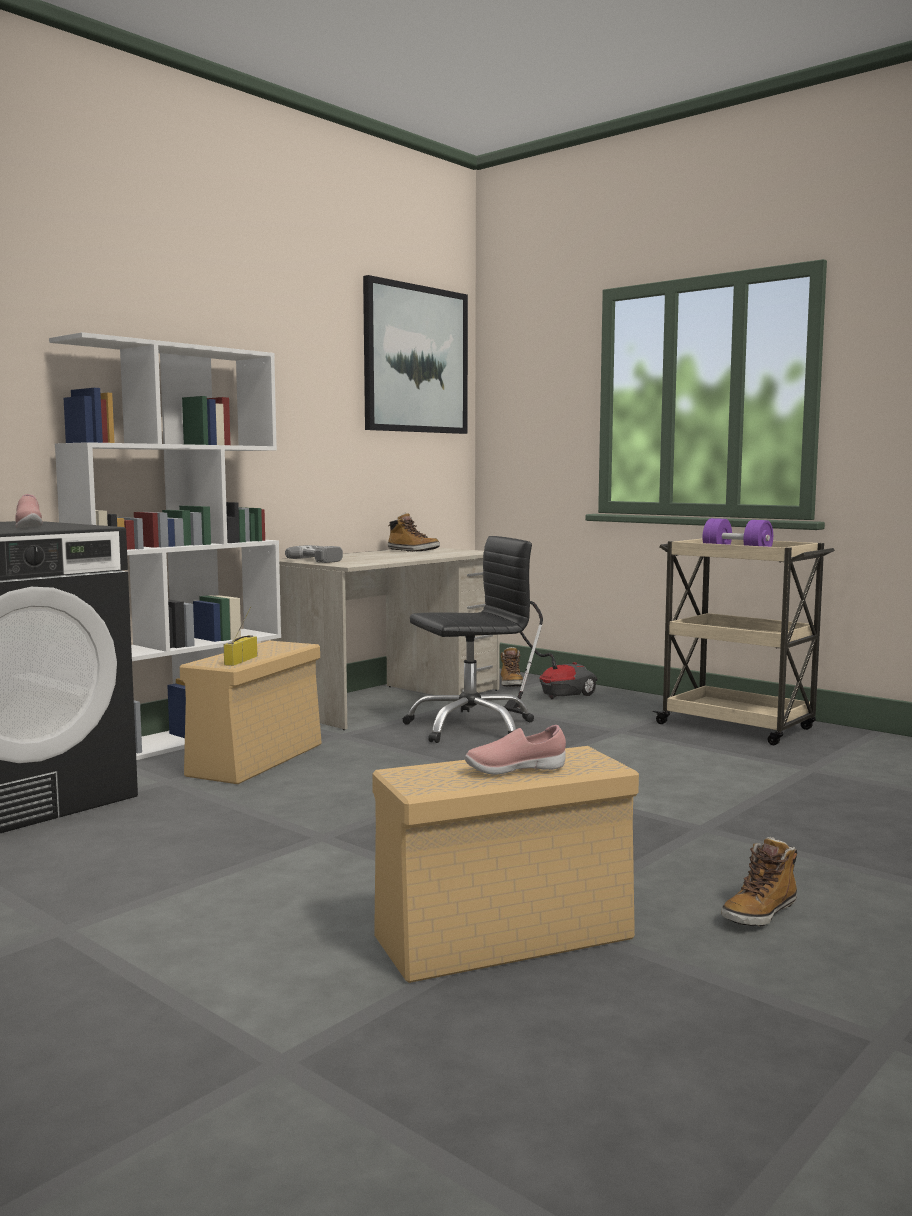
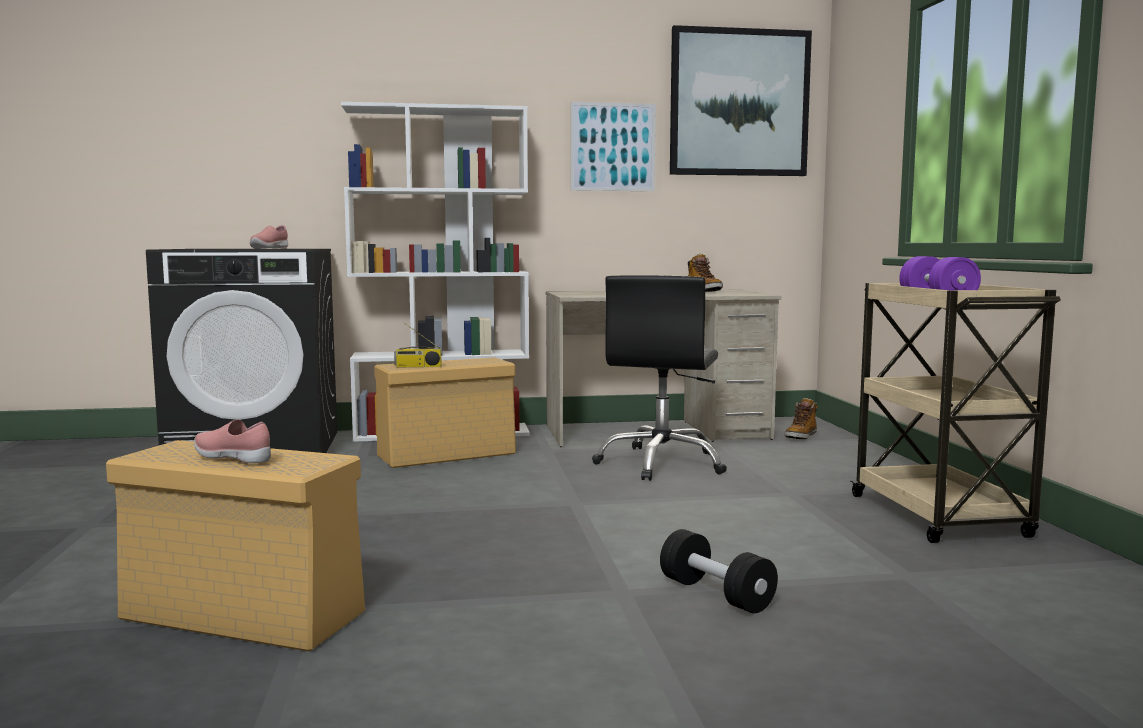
camera: 40 degrees right, 0 degrees up
(241, 660) = (418, 366): radio -> radio turned 150 degrees counterclockwise
(318, 399) = (613, 147): none -> picture
(321, 560) = (580, 292): power drill -> none
(470, 727) = (662, 463): black office chair -> black office chair turned 90 degrees clockwise
(550, 698) = (805, 454): vacuum cleaner -> none
(754, 811) = (716, 594): none -> black dumbbell
(759, 913) = (455, 676): boot -> none

